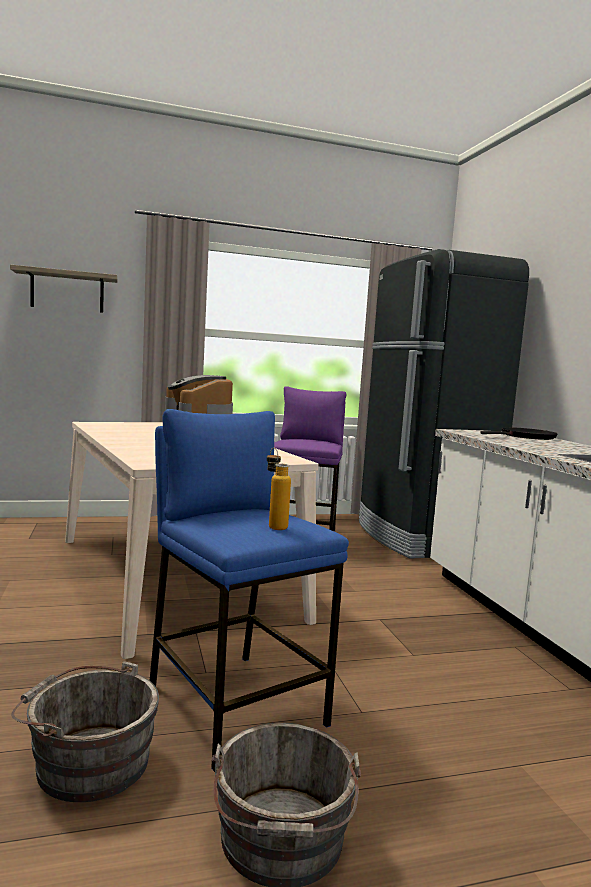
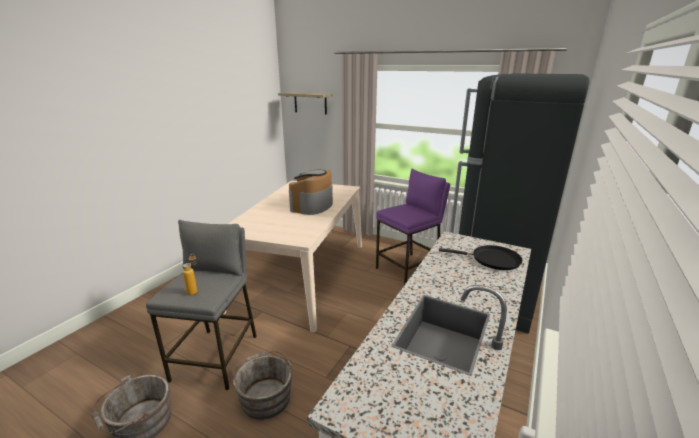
camera: 45 degrees right, 15 degrees up
(87, 762) = (149, 353): grey bucket -> grey bucket (265, 396)
(235, 704) = (217, 357): blue stool -> grey stool

